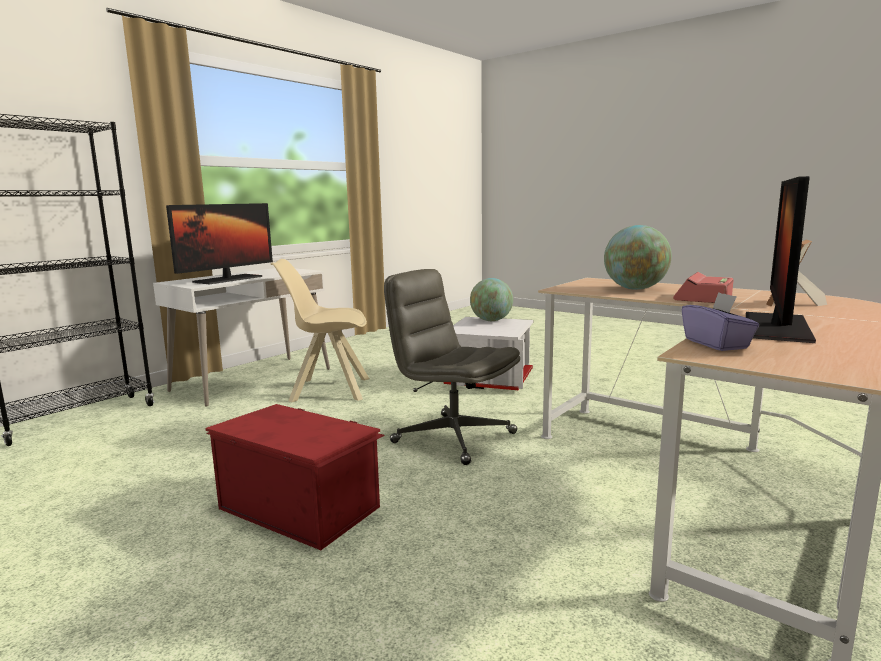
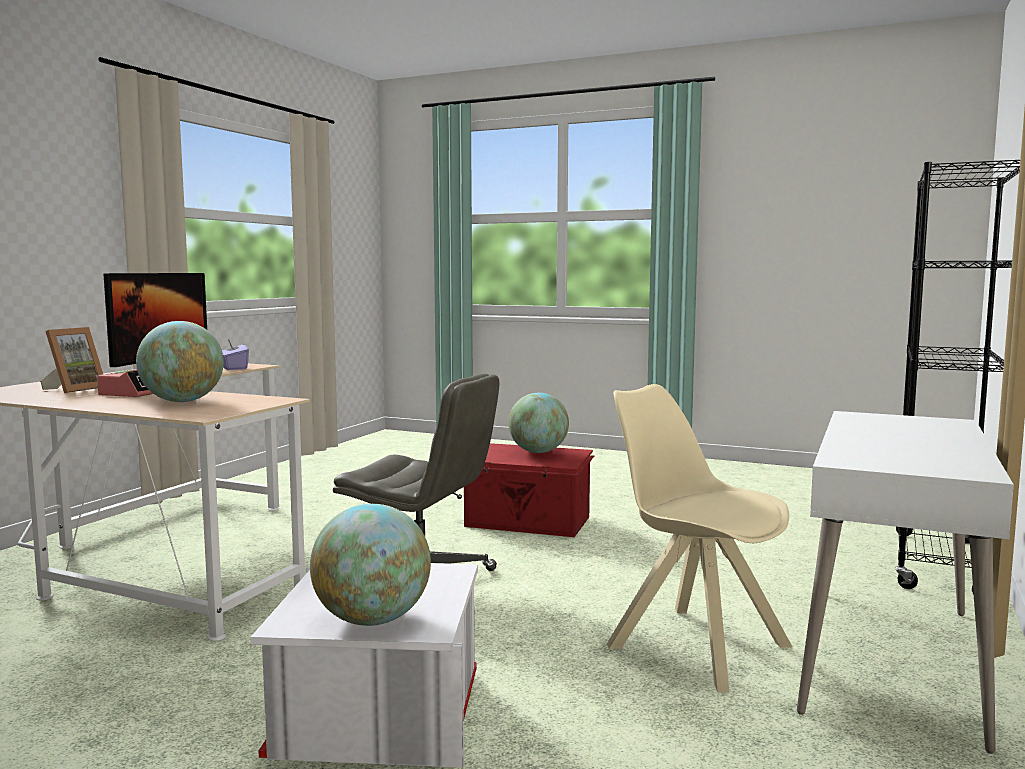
camera: 165 degrees right, 5 degrees down
(228, 279) = (881, 429): monitor -> none
(276, 427) = (538, 452): none -> globe
(328, 390) = (694, 645): beige chair -> beige chair turned 120 degrees counterclockwise

